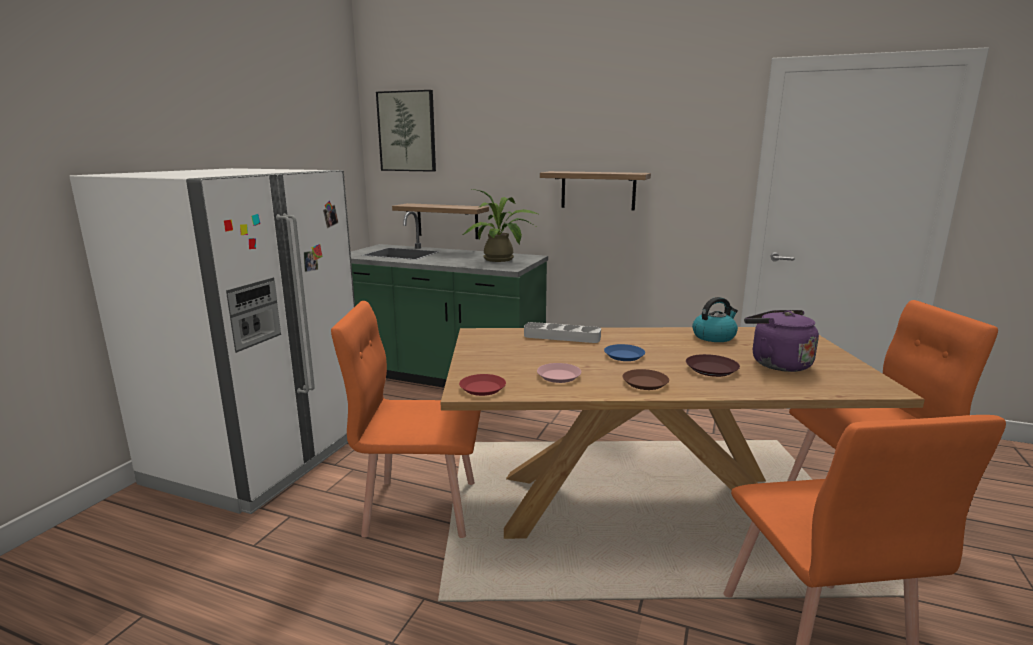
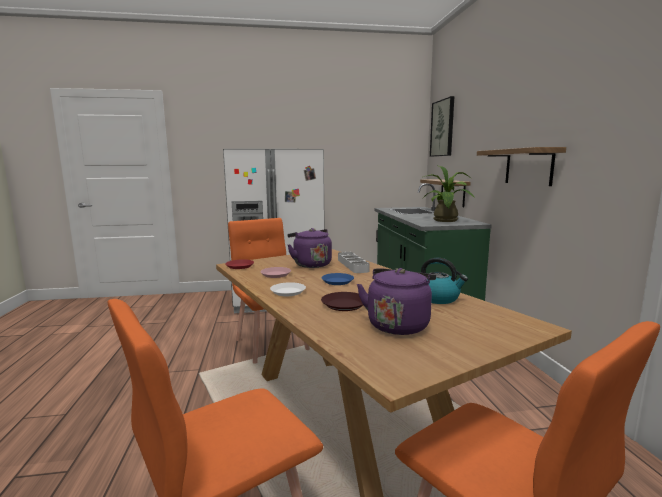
camera: 60 degrees right, 5 degrees down
(530, 352) = (310, 264): none -> purple kettle
(645, 383) = (288, 292): brown plate -> white plate

